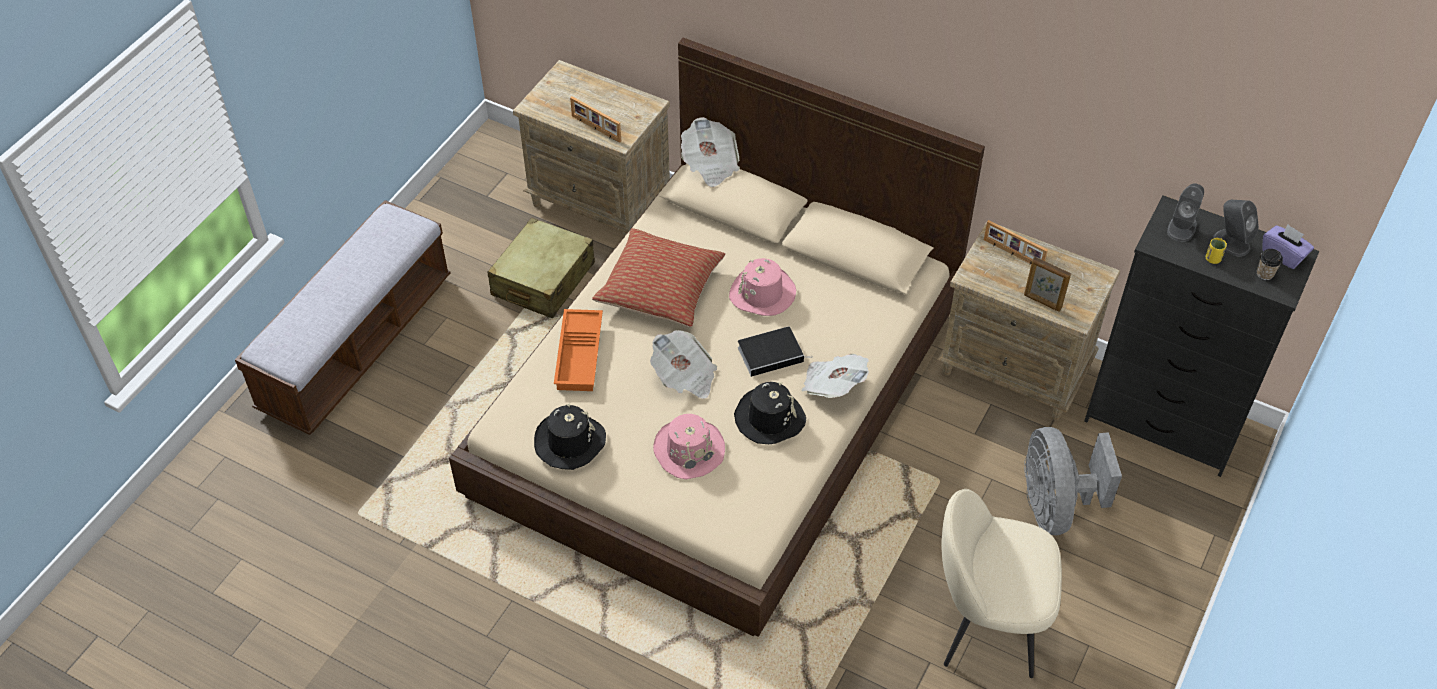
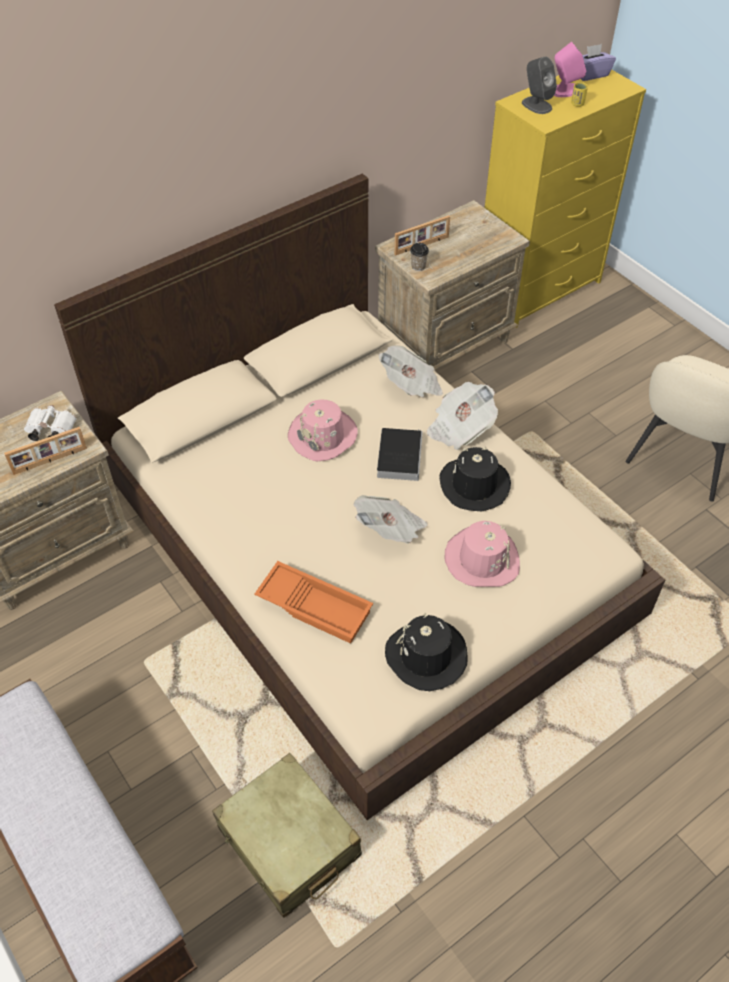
camera: 65 degrees left, 0 degrees up
(543, 280) = (120, 637): beige suitcase -> beige suitcase (289, 842)
(624, 114) = (50, 431): none -> white binoculars
(660, 288) = (266, 509): pillow -> none
(710, 164) = (155, 401): newspaper -> newspaper (411, 385)
(1042, 302) = (483, 250): picture frame -> none
(1054, 506) = (587, 376): grey fan -> none
(1165, 422) = (539, 288): black dresser -> yellow dresser
(1231, 242) = (565, 90): grey speaker -> pink speaker
(1265, 274) = (605, 88): cup -> cup (418, 266)

